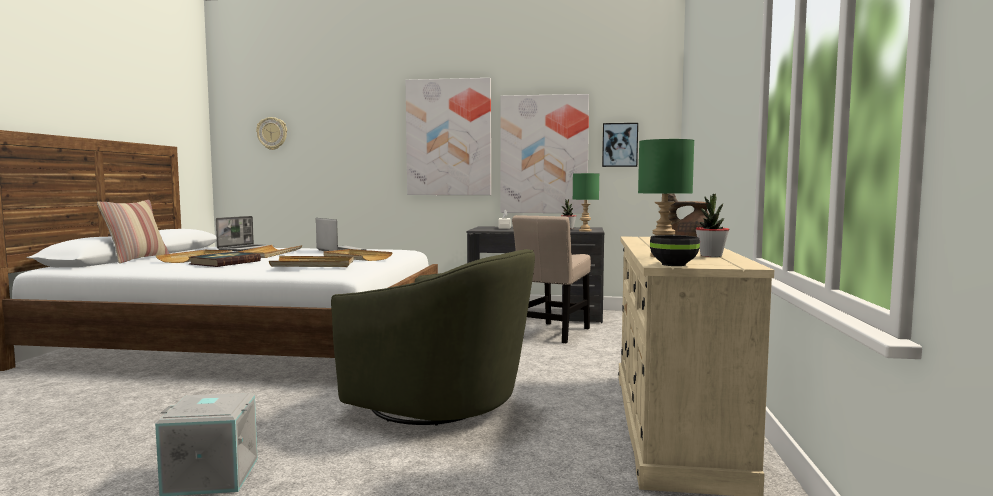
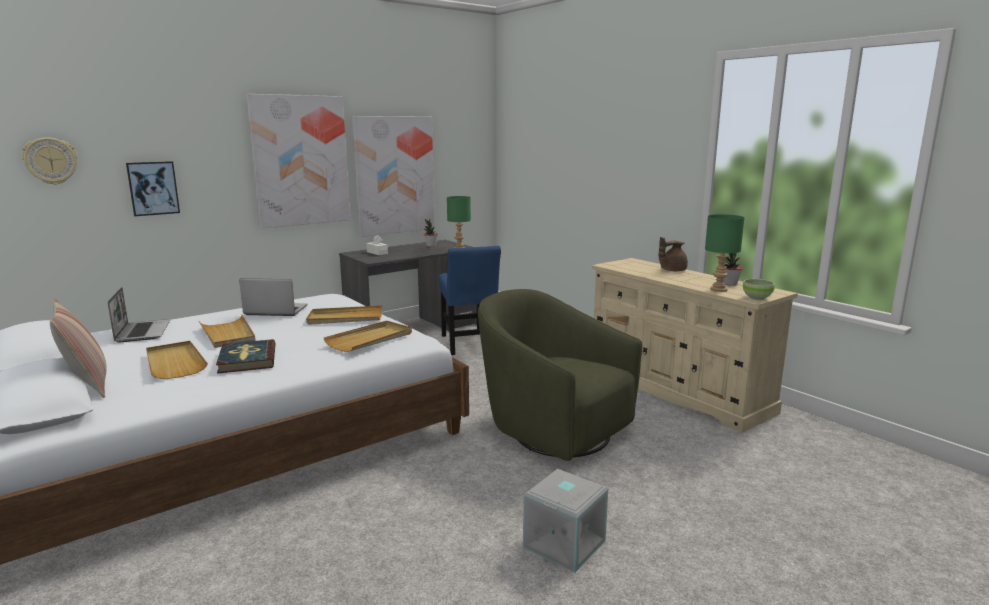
camera: 45 degrees left, 10 degrees up
(440, 406) = (552, 430): green armchair -> green armchair turned 120 degrees counterclockwise
(552, 333) = (468, 344): beige chair -> blue chair
(619, 145) = (454, 164): picture -> picture (153, 188)
(673, 264) = (757, 298): black bowl -> green bowl

